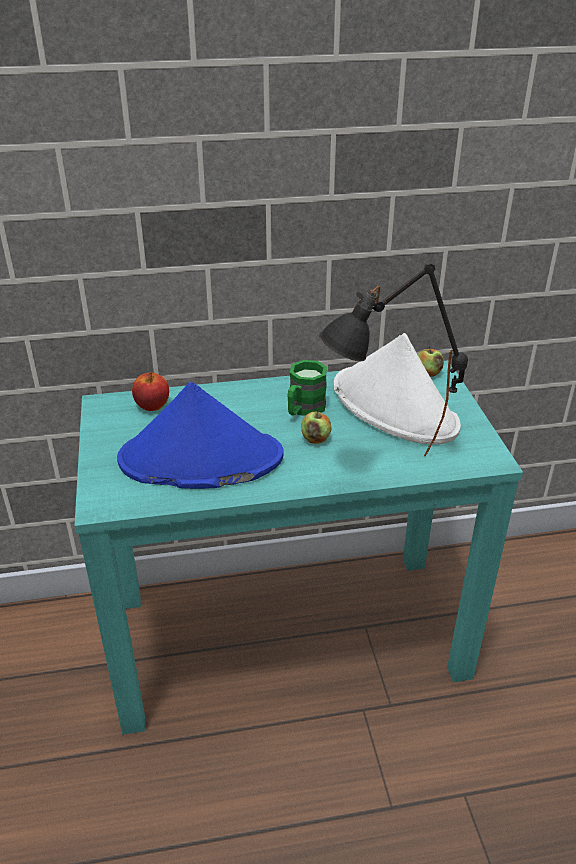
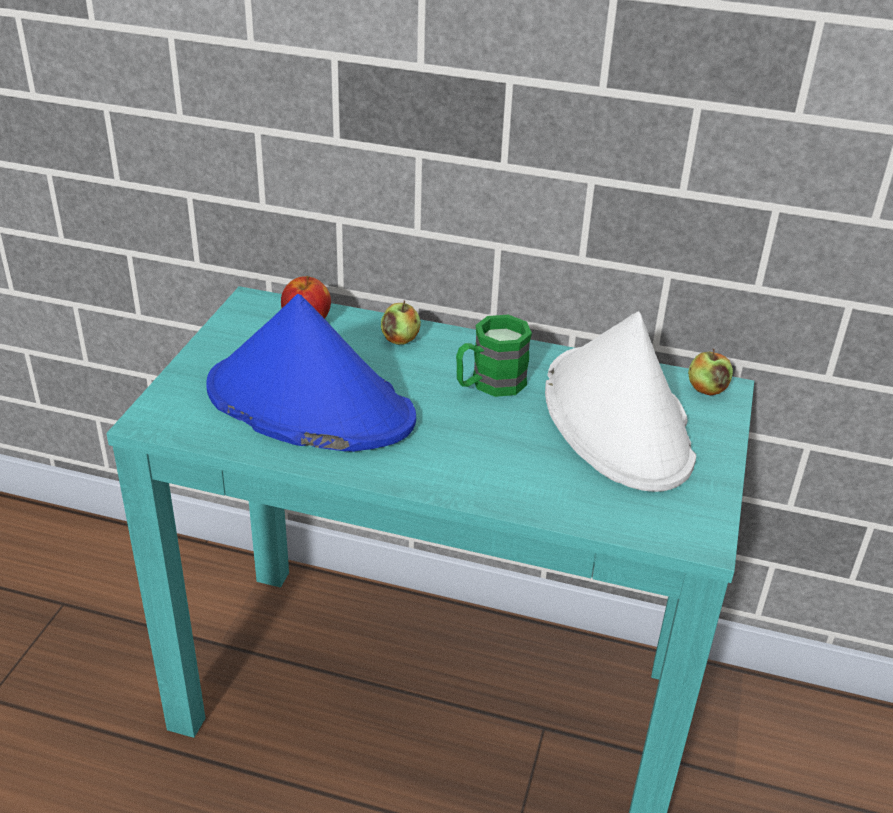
camera: 25 degrees right, 0 degrees up
(315, 439) = (473, 426): apple -> apple (400, 339)
(385, 473) = (528, 503): black table lamp -> none

